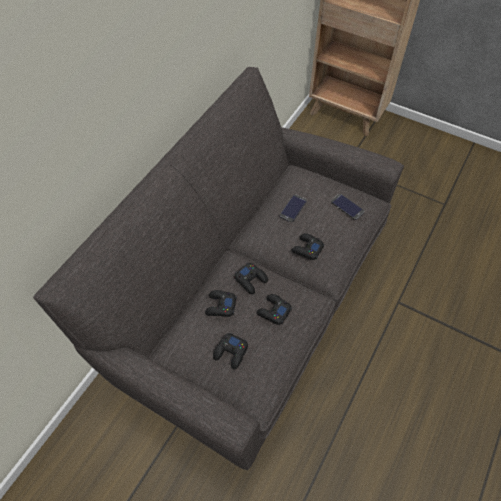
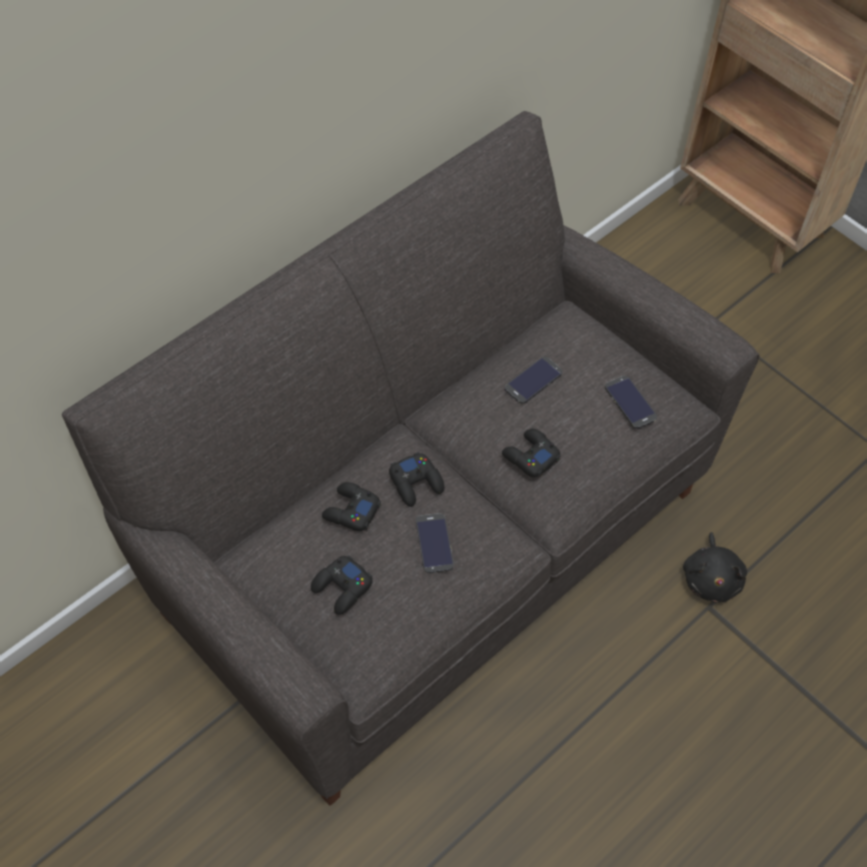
camera: 15 degrees right, 0 degrees up
(273, 311) = (434, 543): black game controller -> phone
(394, 287) = (711, 579): none -> black plush toy

